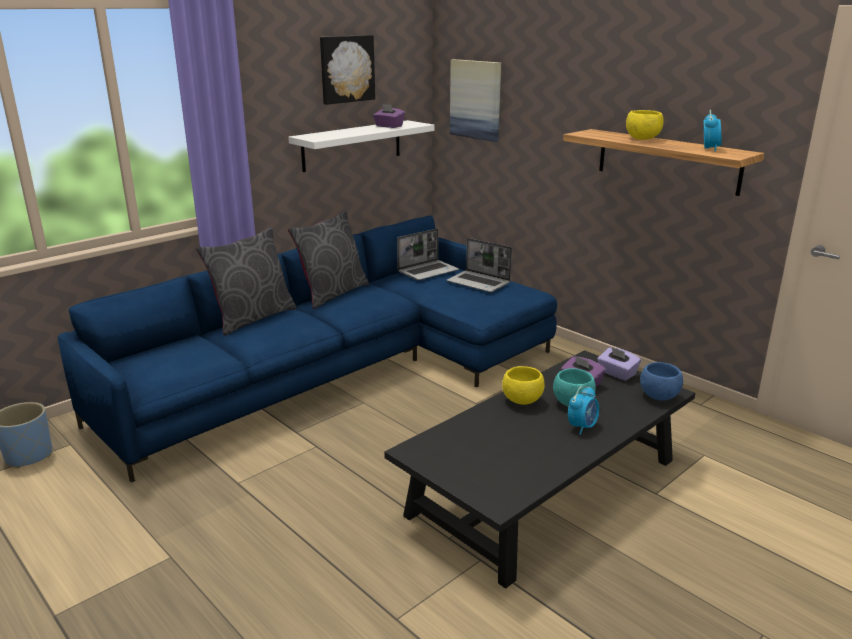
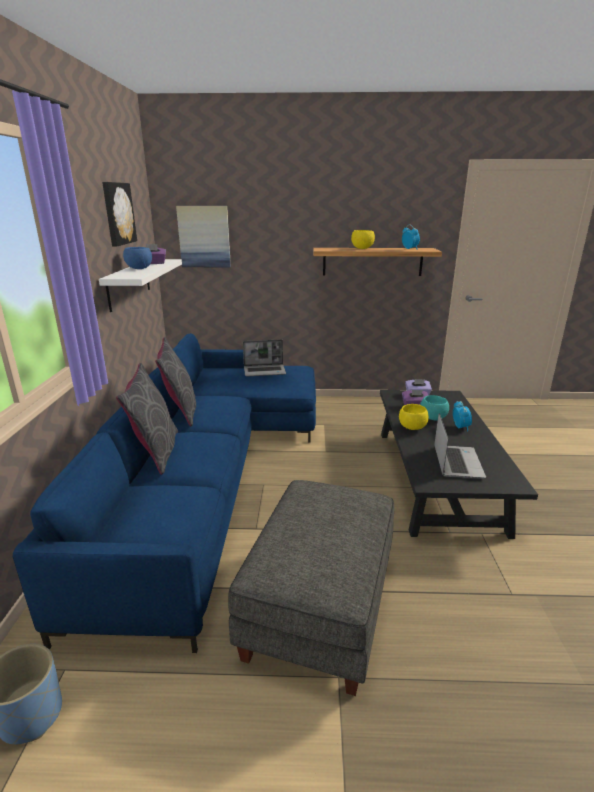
camera: 45 degrees left, 0 degrees up
(239, 510) = (318, 605): none -> grey ottoman
(428, 271) = (218, 374): laptop -> laptop (456, 462)
(659, 396) = (453, 398): blue bowl -> blue bowl (139, 269)

